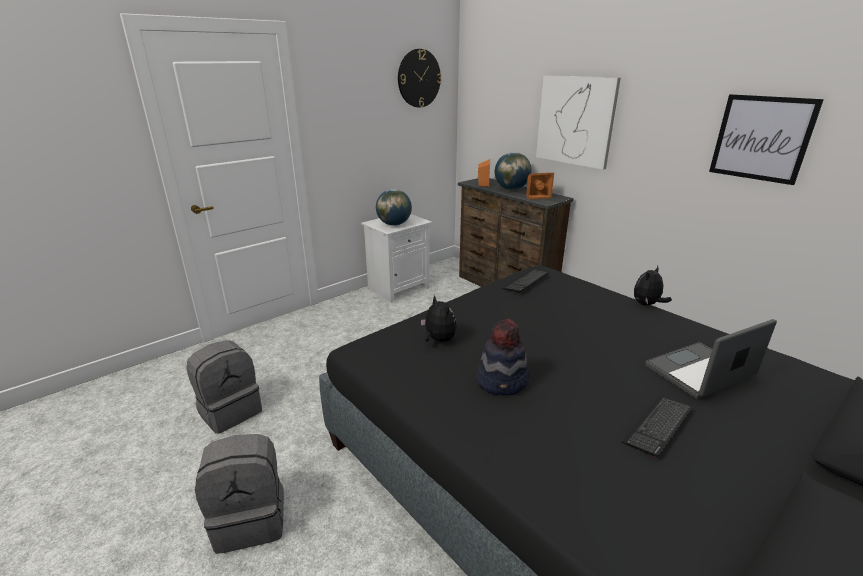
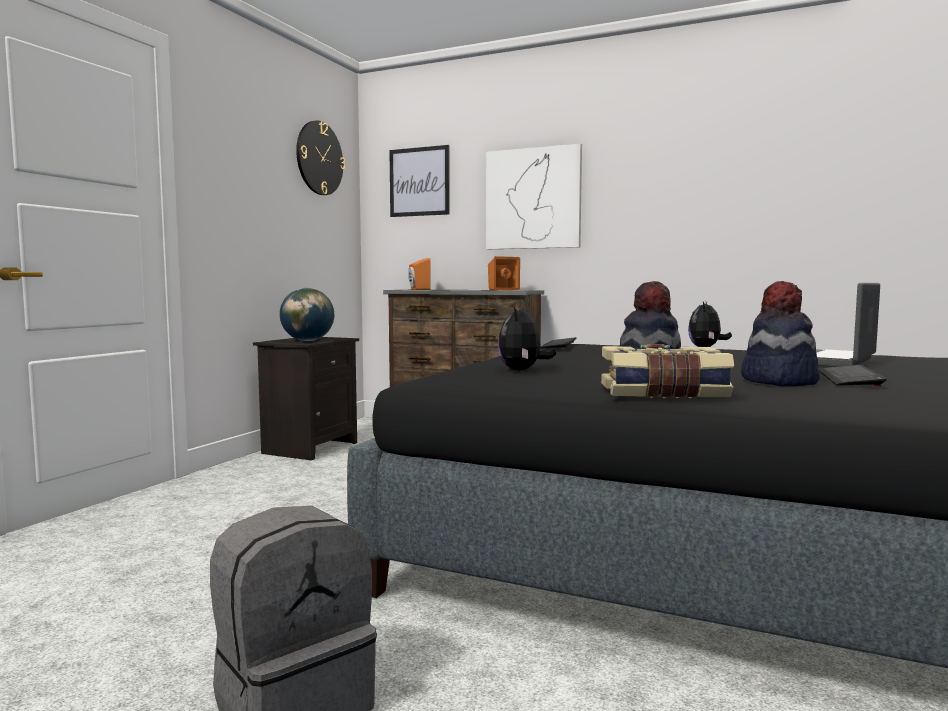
camera: 25 degrees left, 20 degrees down
(230, 411) = (123, 600): grey backpack -> none
(398, 287) = (310, 447): white nightstand -> black nightstand
(438, 340) = (522, 370): plush toy -> plush toy turned 105 degrees counterclockwise
(469, 422) = (663, 393): none -> book
(511, 189) = (460, 289): globe -> none
(588, 417) = (778, 381): none -> hat
(761, 138) = (744, 185): picture -> picture (419, 182)

